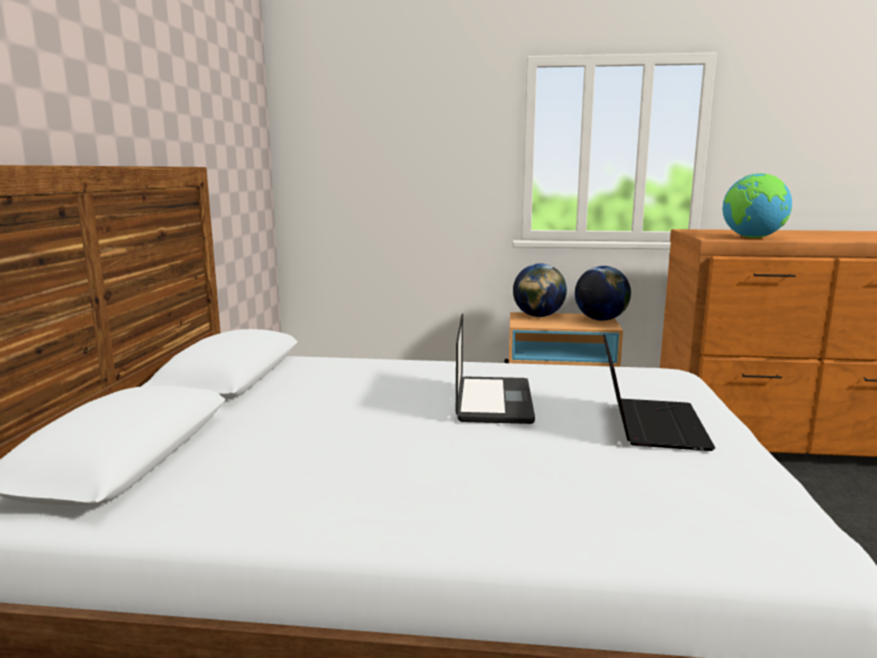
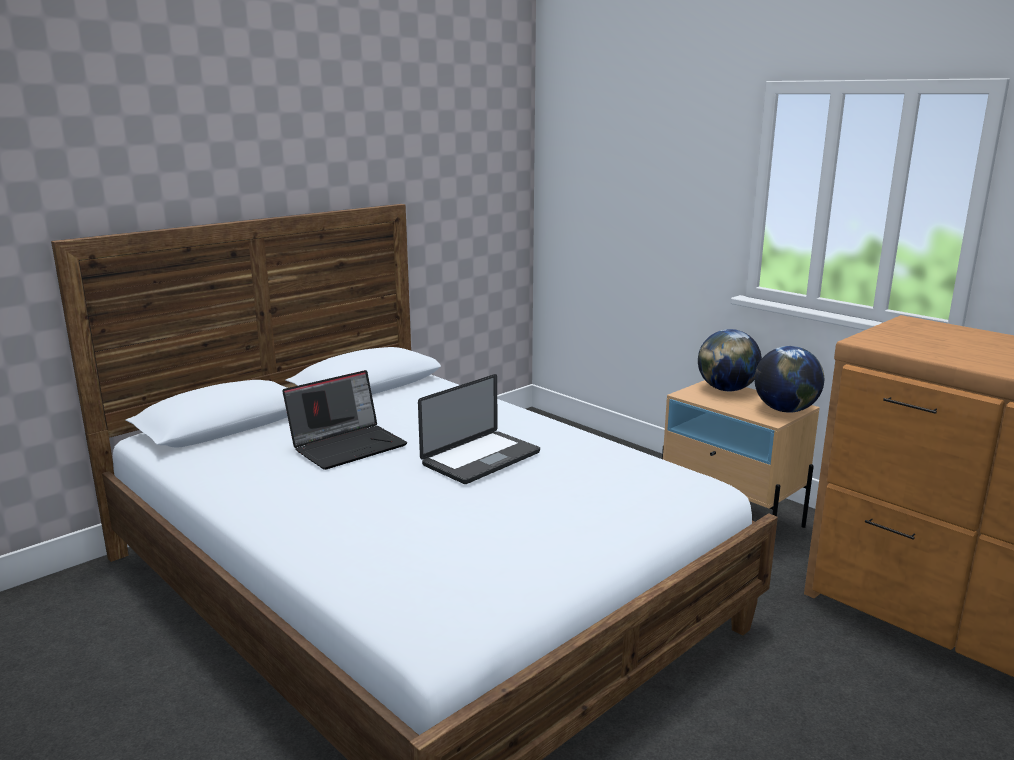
camera: 40 degrees right, 5 degrees up
(648, 424) = (548, 516): laptop -> laptop (348, 445)
(752, 238) = (920, 350): globe -> none

